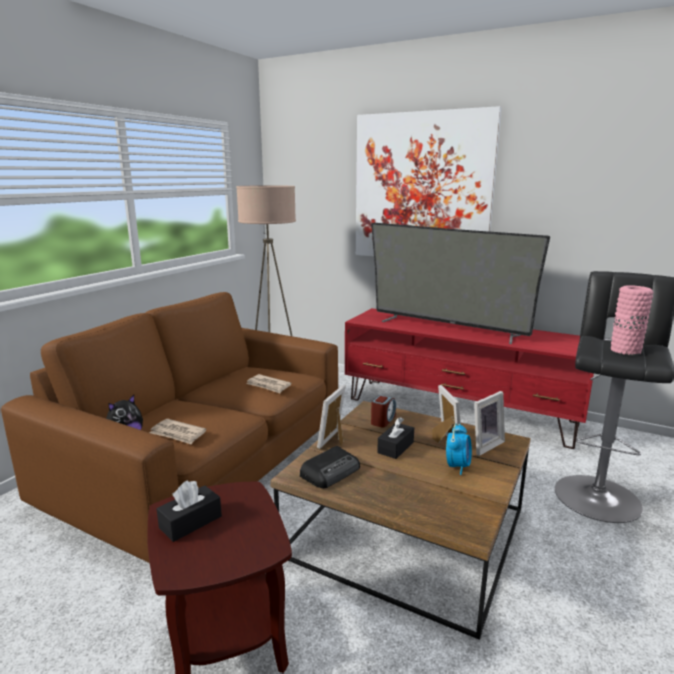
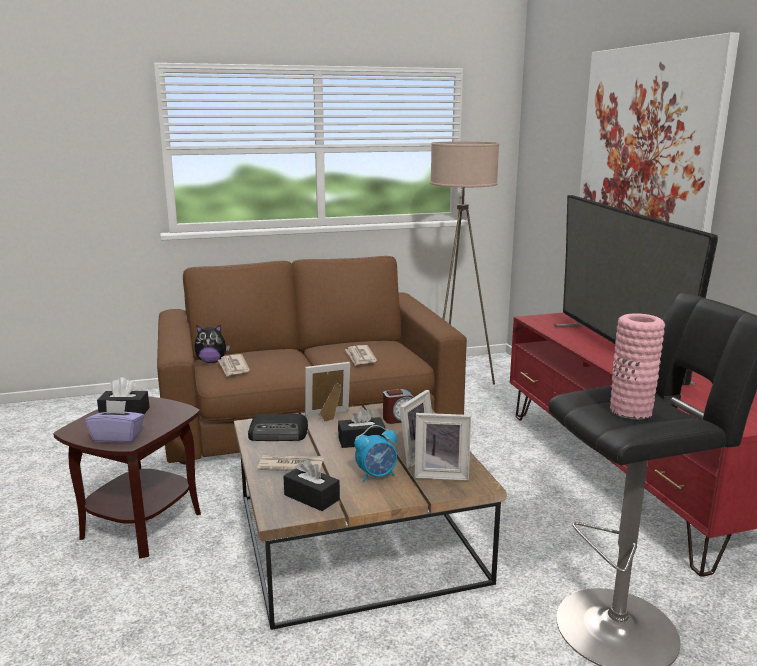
camera: 45 degrees right, 0 degrees up
(245, 548) = (118, 437): none -> purple tissue box
(395, 491) = (290, 466): none -> newspaper
(459, 505) = (311, 497): none -> black tissue box

